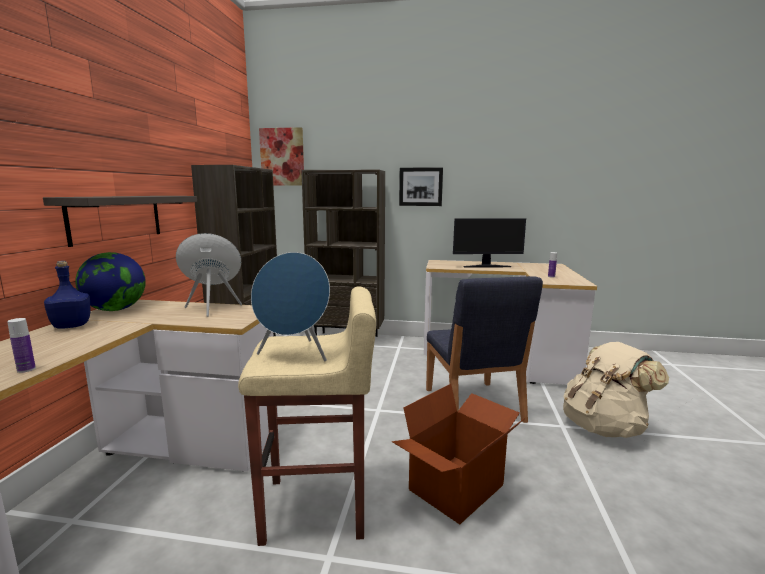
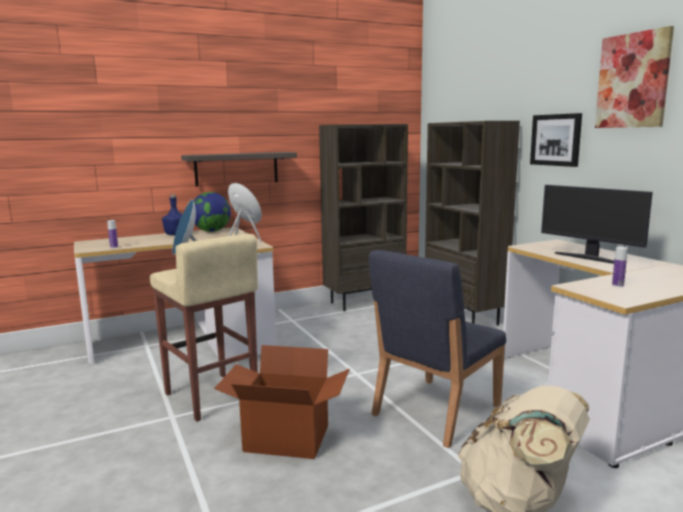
camera: 55 degrees right, 0 degrees up
(282, 157) = (440, 108): picture -> picture (633, 81)

